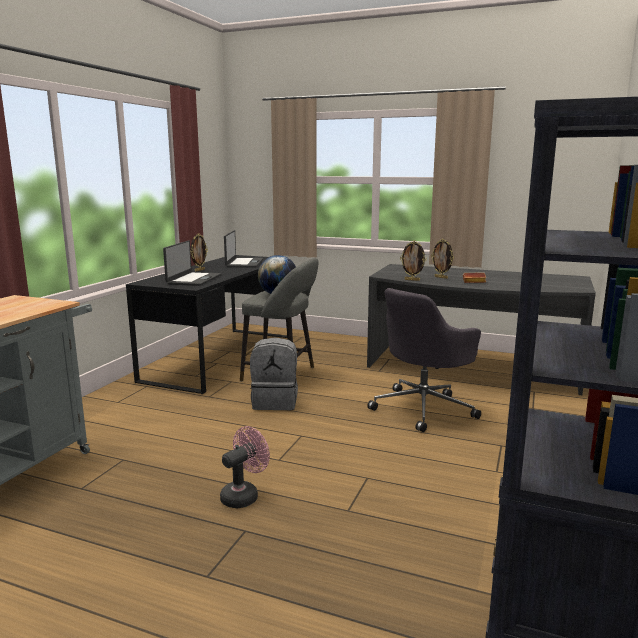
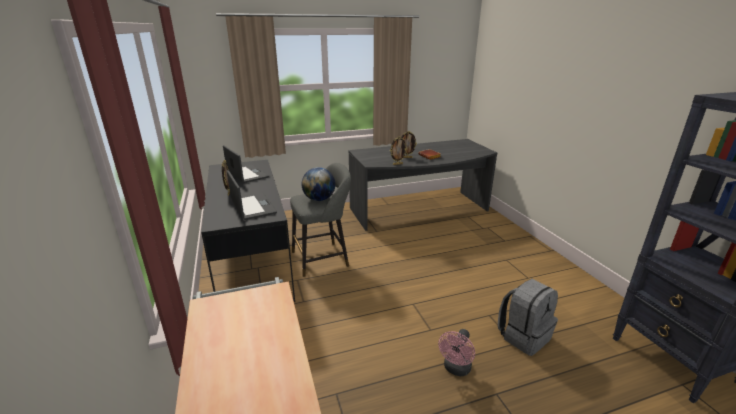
camera: 40 degrees left, 10 degrees up
(244, 495) = (456, 369): pink fan -> pink fan turned 150 degrees counterclockwise
(275, 402) = (356, 284): grey backpack -> grey backpack (523, 336)
(424, 408) = (440, 250): grey office chair -> none

